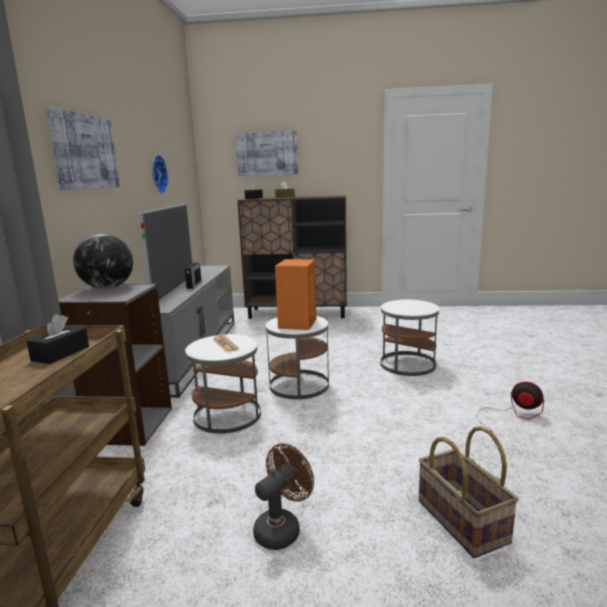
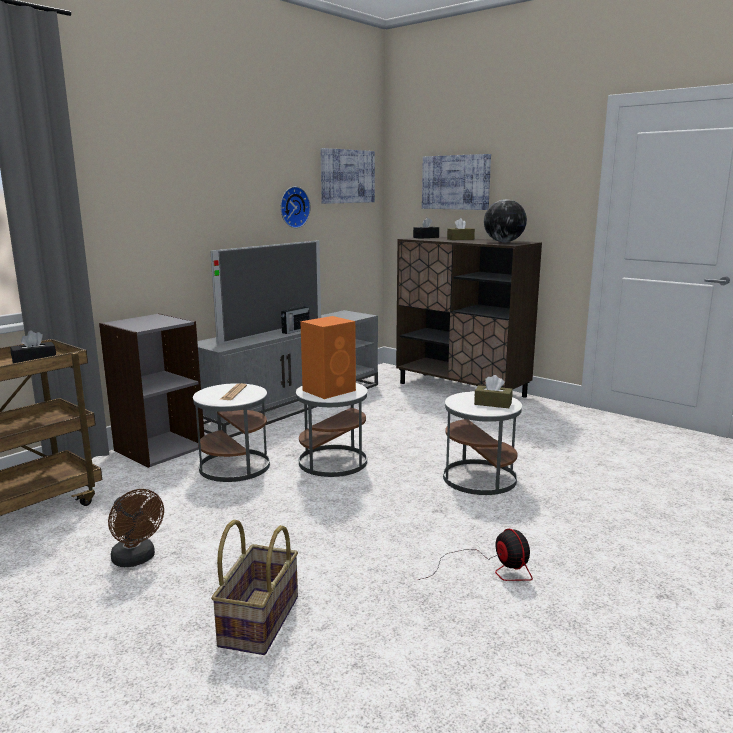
camera: 35 degrees right, 0 degrees up
(84, 152) = (172, 190): picture -> picture (347, 176)
(107, 288) = (156, 318): globe -> globe (503, 242)
(282, 528) = (137, 559): brown fan -> brown fan turned 60 degrees clockwise
(418, 306) = (493, 403): none -> brown tissue box

